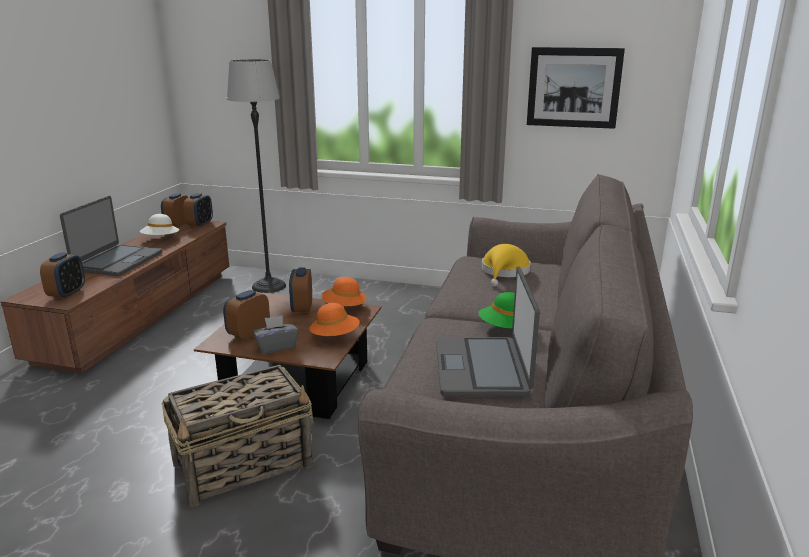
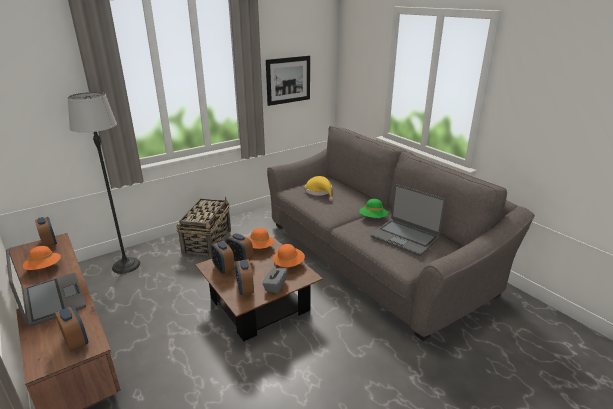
camera: 50 degrees left, 5 degrees up
(161, 239) = (44, 268): white hat -> orange hat
(178, 224) = (28, 251): alarm clock -> alarm clock (223, 268)
(245, 464) = (317, 356): basket -> basket (207, 241)

